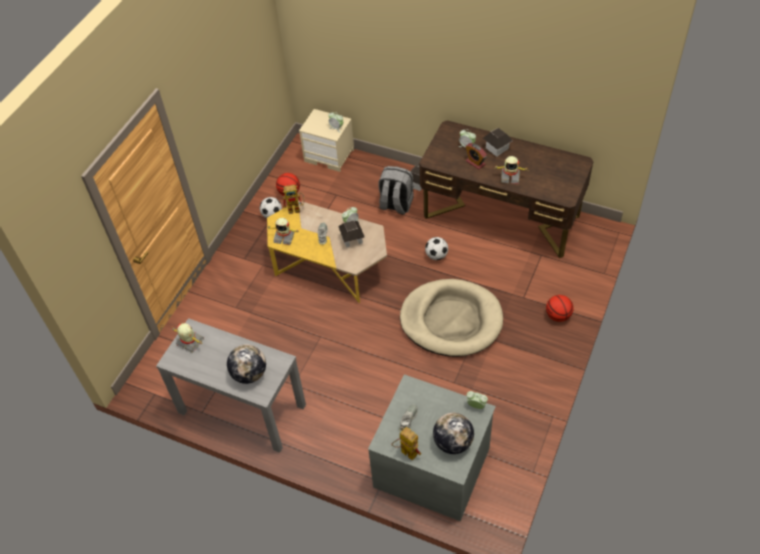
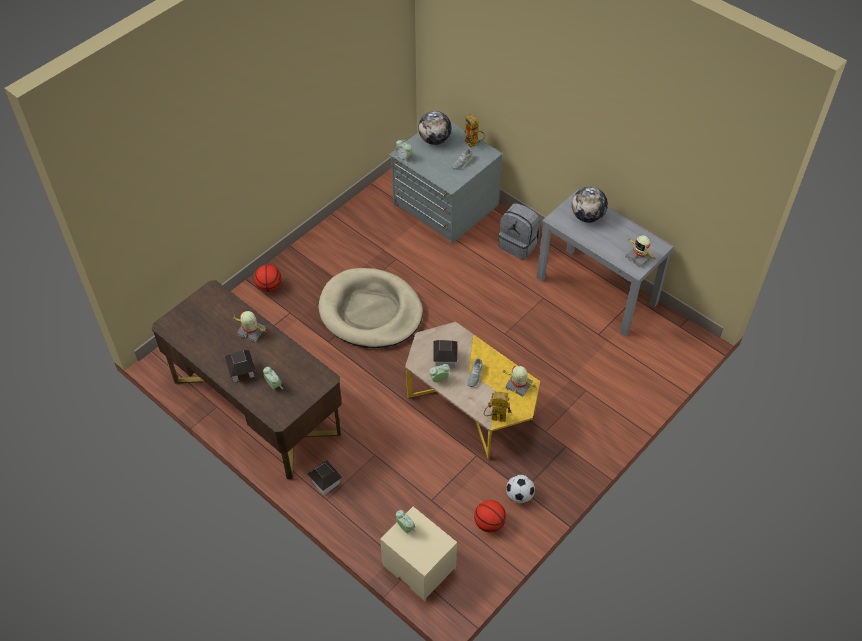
camera: 165 degrees left, 0 degrees up
(395, 204) = (365, 461): grey backpack -> grey backpack (519, 244)
(436, 255) = (351, 382): football -> none
(475, 163) = (277, 361): alarm clock -> none

